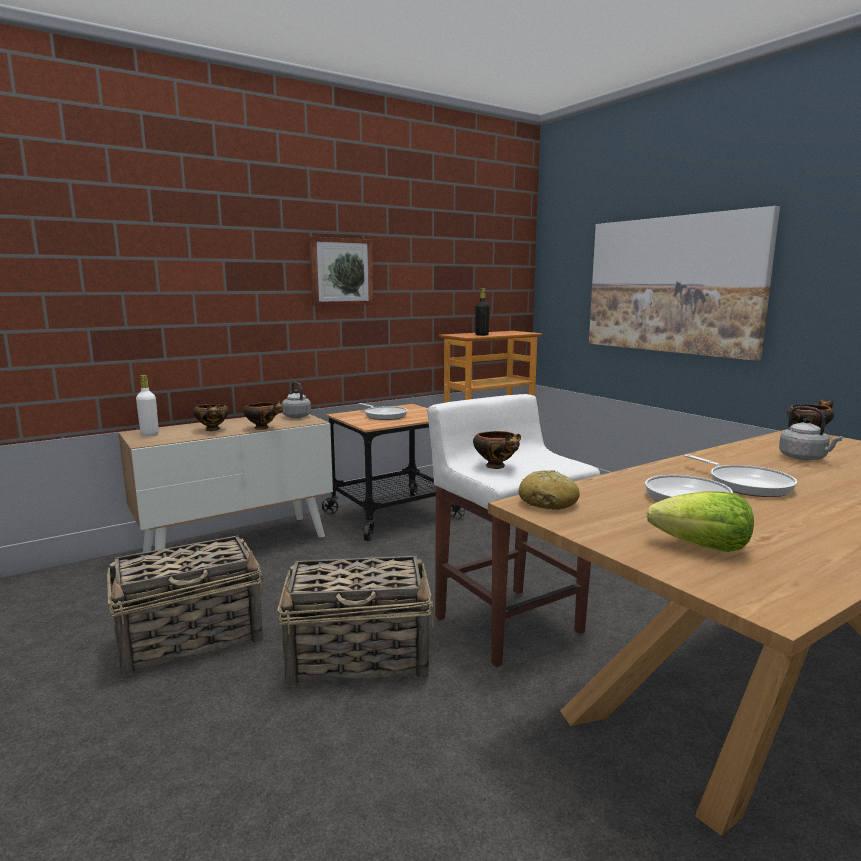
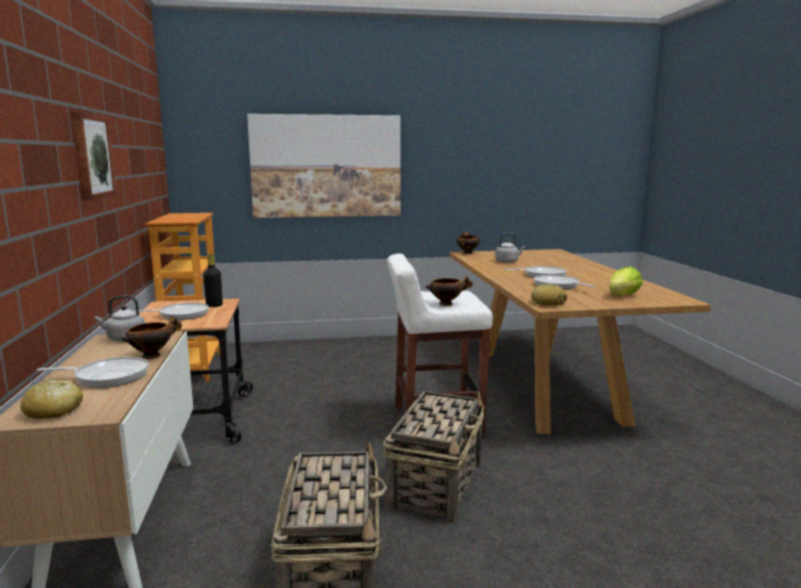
camera: 65 degrees left, 0 degrees up
(149, 434) = (53, 410): white bottle -> bread
(213, 430) = (107, 377): bowl -> frying pan
(482, 335) = (187, 219): black bottle -> black bottle (214, 305)

